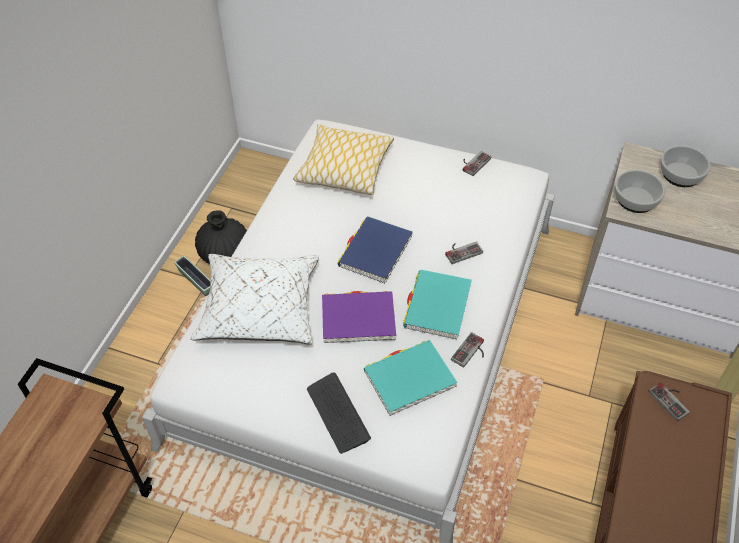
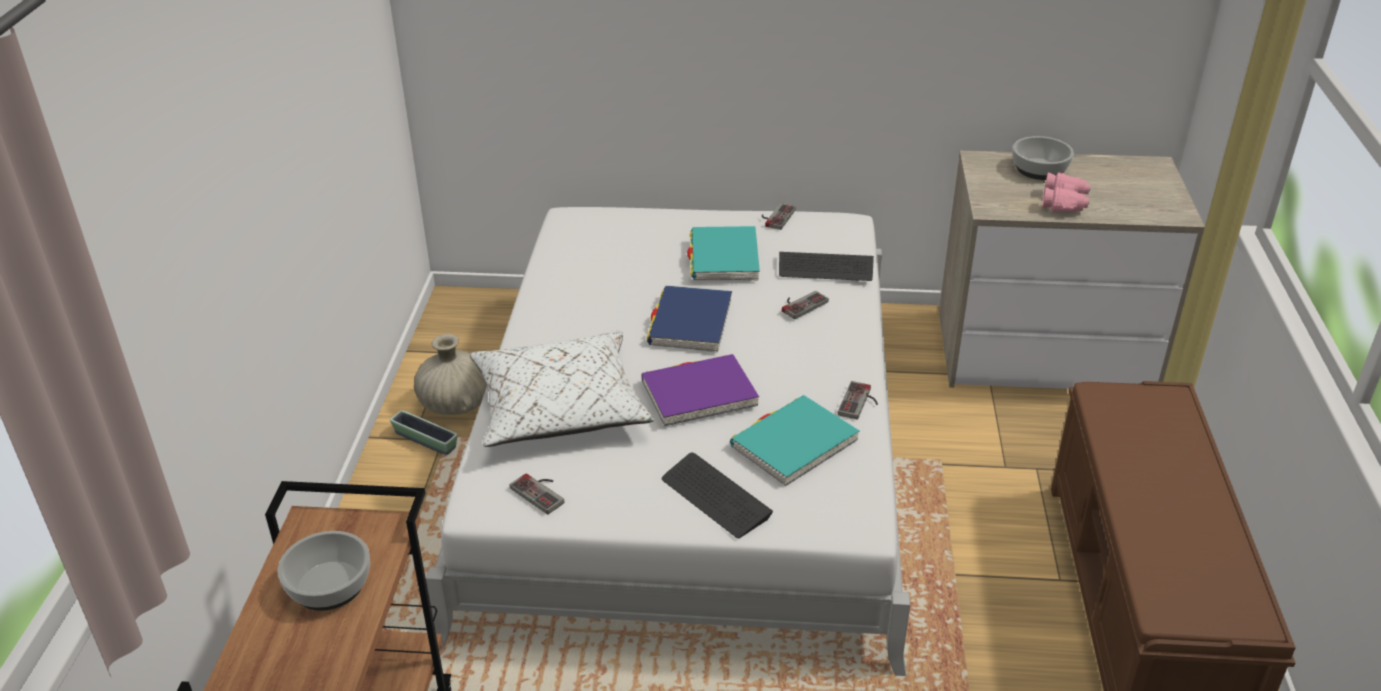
camera: 15 degrees left, 15 degrees down
(224, 254) = (455, 404): black vase -> beige vase
(344, 168) = (611, 248): pillow -> none
(437, 306) = (795, 364): turquoise book -> turquoise book (724, 258)
(492, 221) = (825, 268): none -> keyboard
(635, 200) = (999, 199): bowl -> bowl (328, 586)
(671, 400) = (1126, 402): game controller -> game controller (542, 492)
(686, 214) = (1064, 203): none -> pink binoculars

